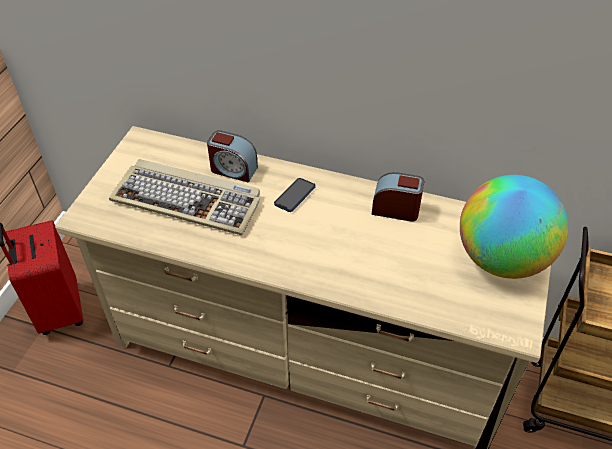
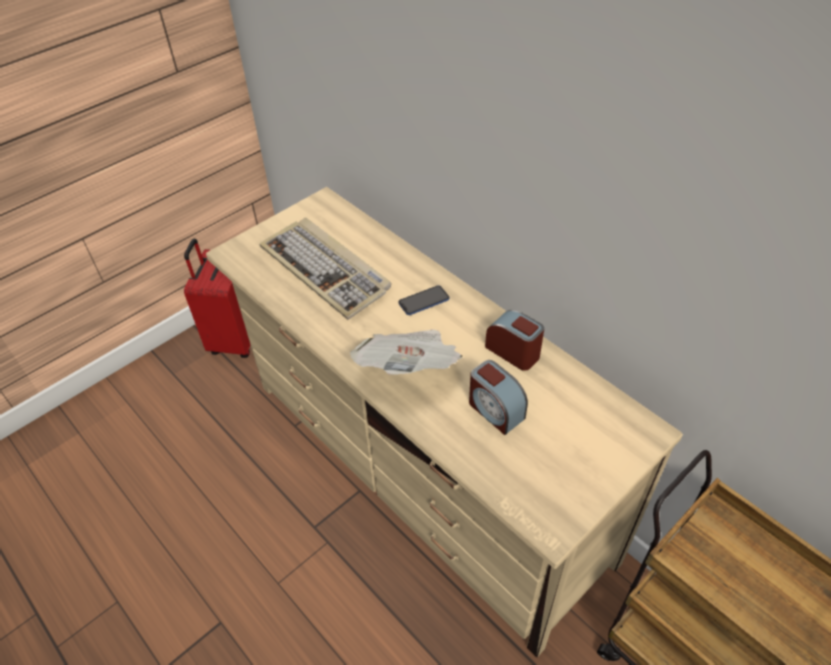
camera: 30 degrees right, 0 degrees up
(233, 170) = (385, 256): alarm clock -> alarm clock (495, 410)
(323, 256) = (409, 369): none -> newspaper
(501, 259) = (589, 446): globe -> none

